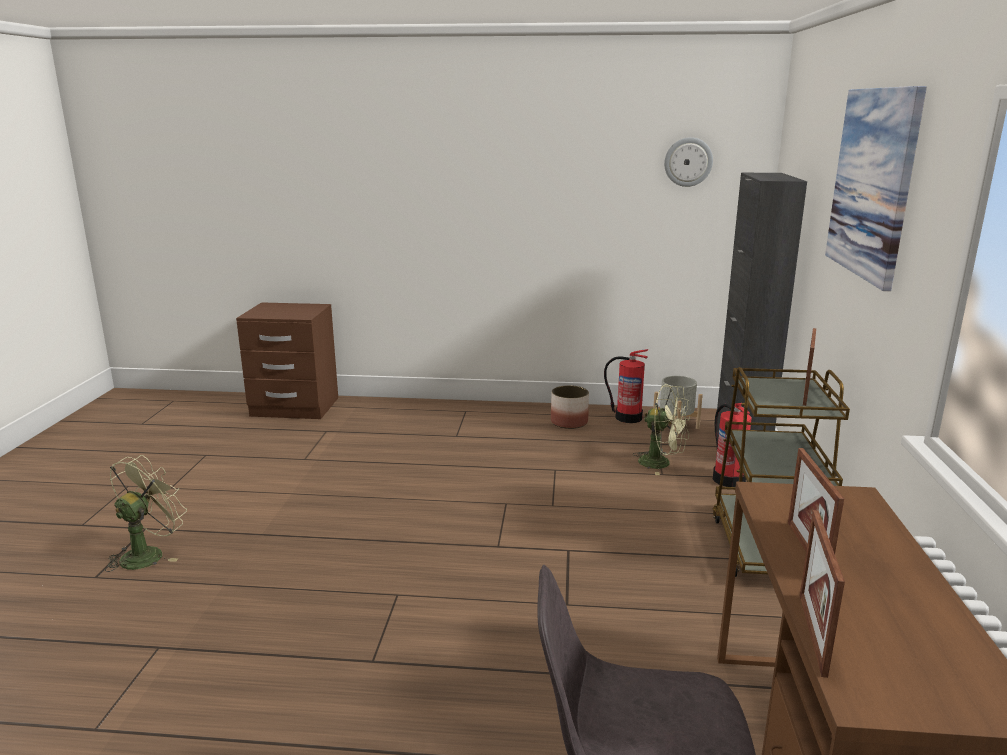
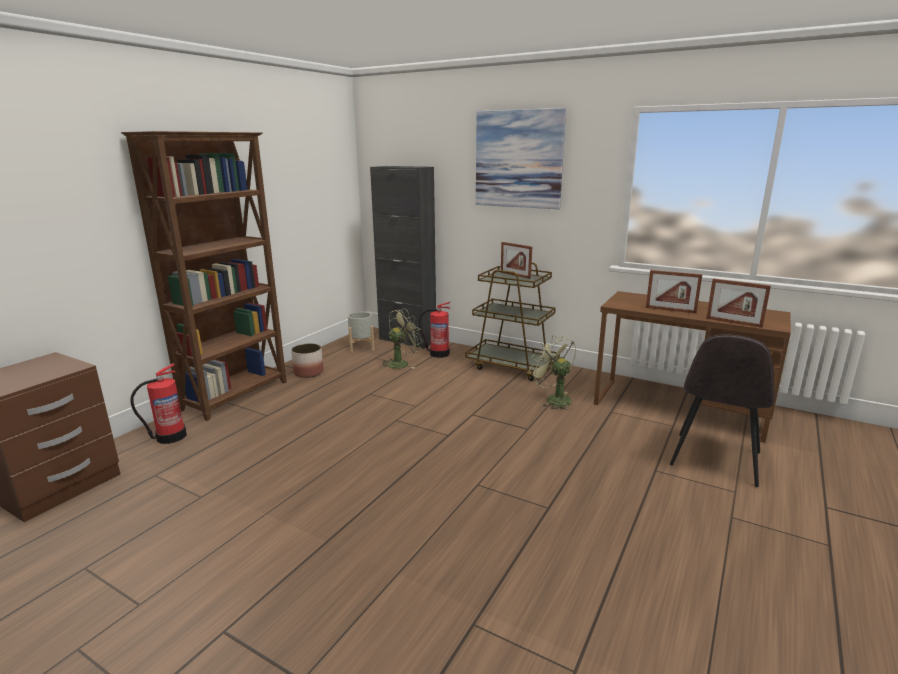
camera: 65 degrees left, 0 degrees up
(148, 554) = (289, 629): green fan -> green fan (553, 399)
(482, 410) = (237, 395): none -> brown bookcase
(627, 417) = (329, 355): fire extinguisher -> fire extinguisher (170, 437)
(688, 162) = (318, 163): wall clock -> none

